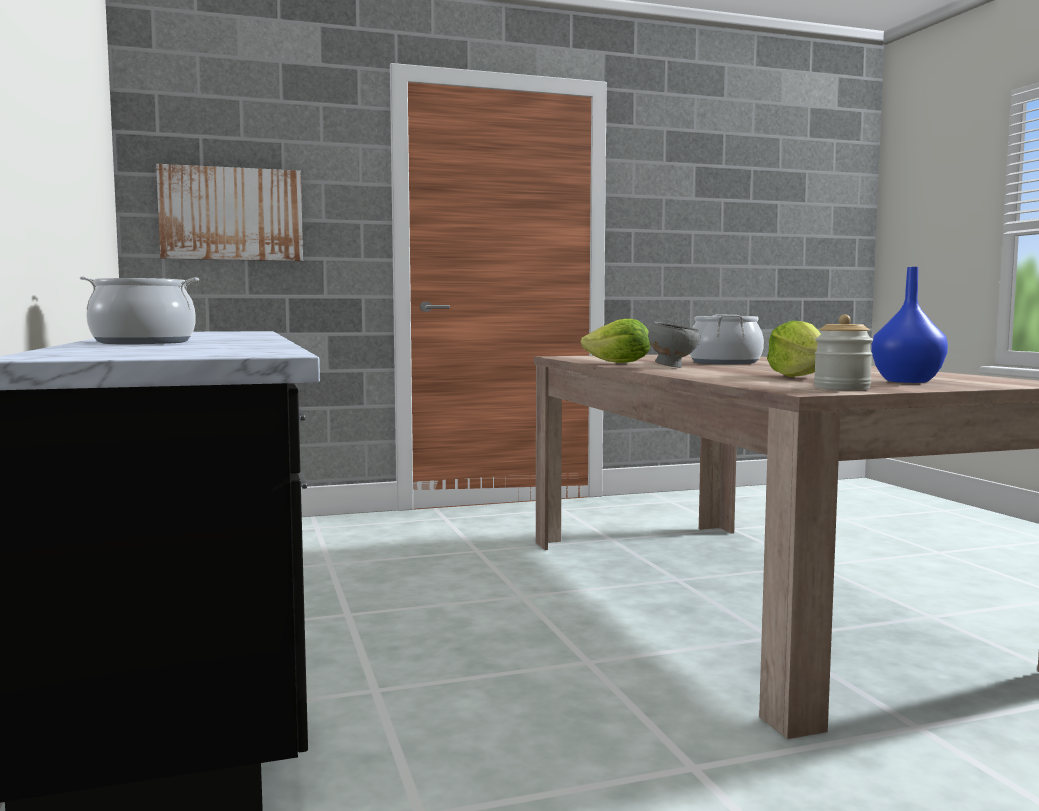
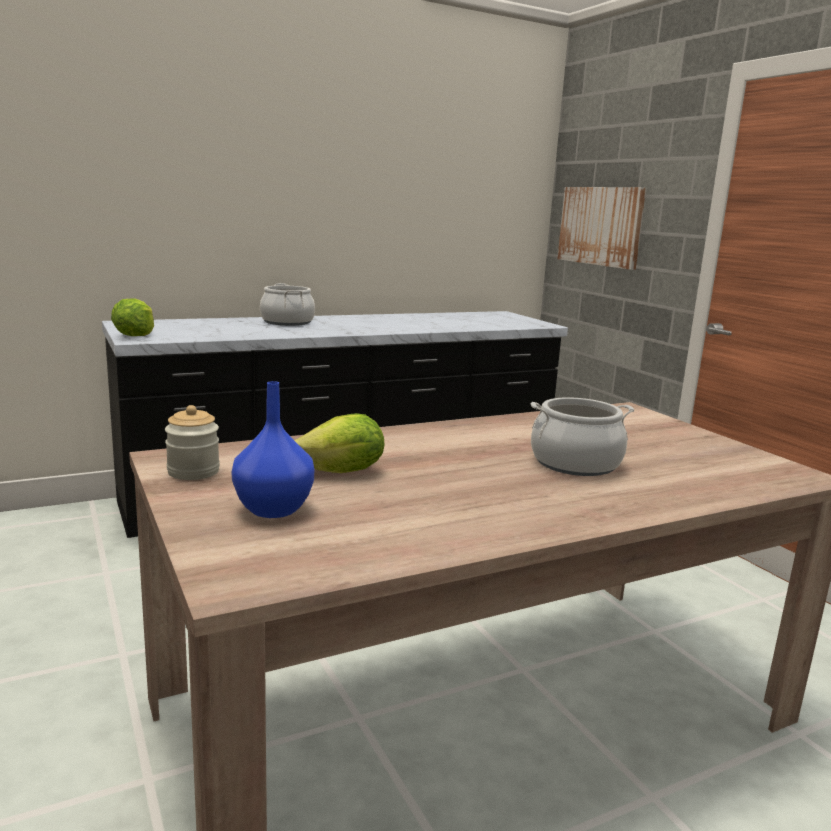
camera: 80 degrees right, 10 degrees up
(619, 363) = (520, 423): lettuce -> lettuce (135, 335)
(672, 367) = (470, 438): grey bowl -> none

